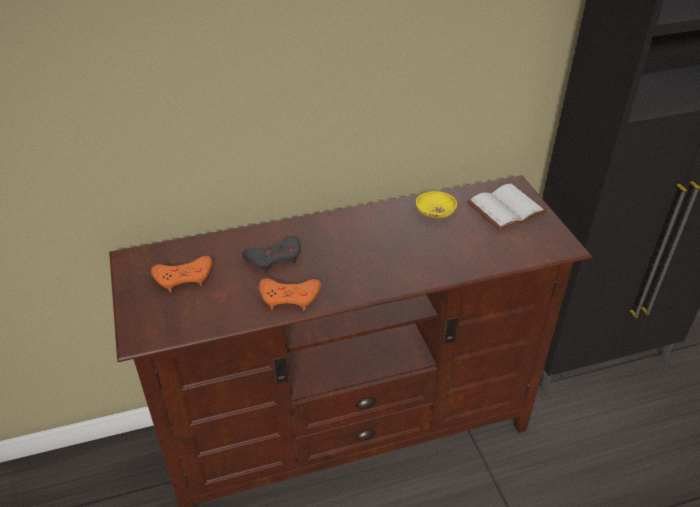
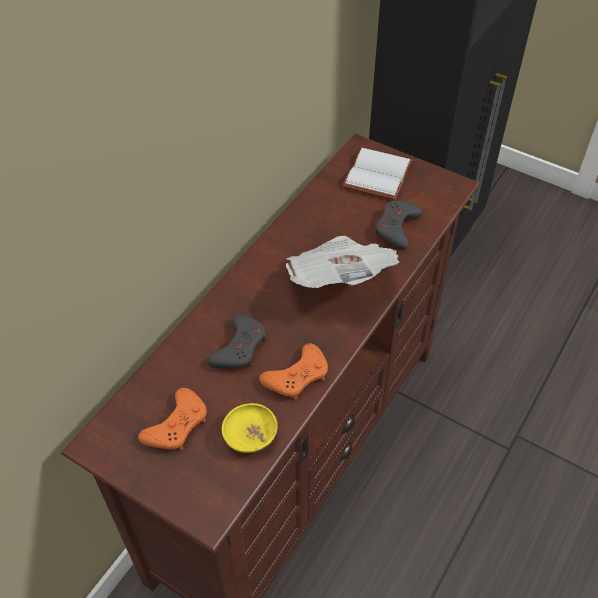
camera: 40 degrees left, 10 degrees up
(391, 258) = (339, 280): none -> newspaper
(435, 214) = (328, 214): yellow bowl -> yellow bowl (250, 436)
(479, 249) = (397, 228): none -> grey game controller

